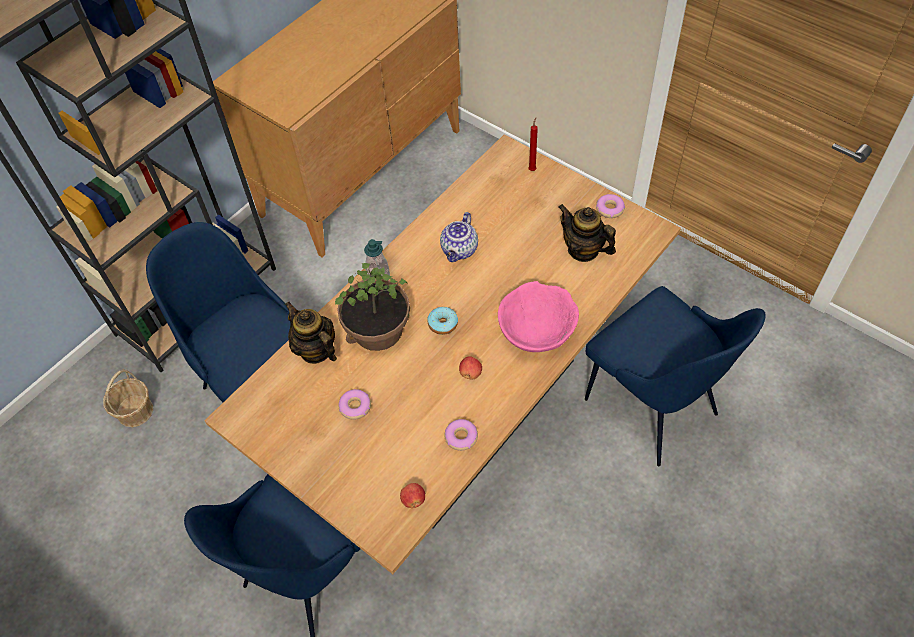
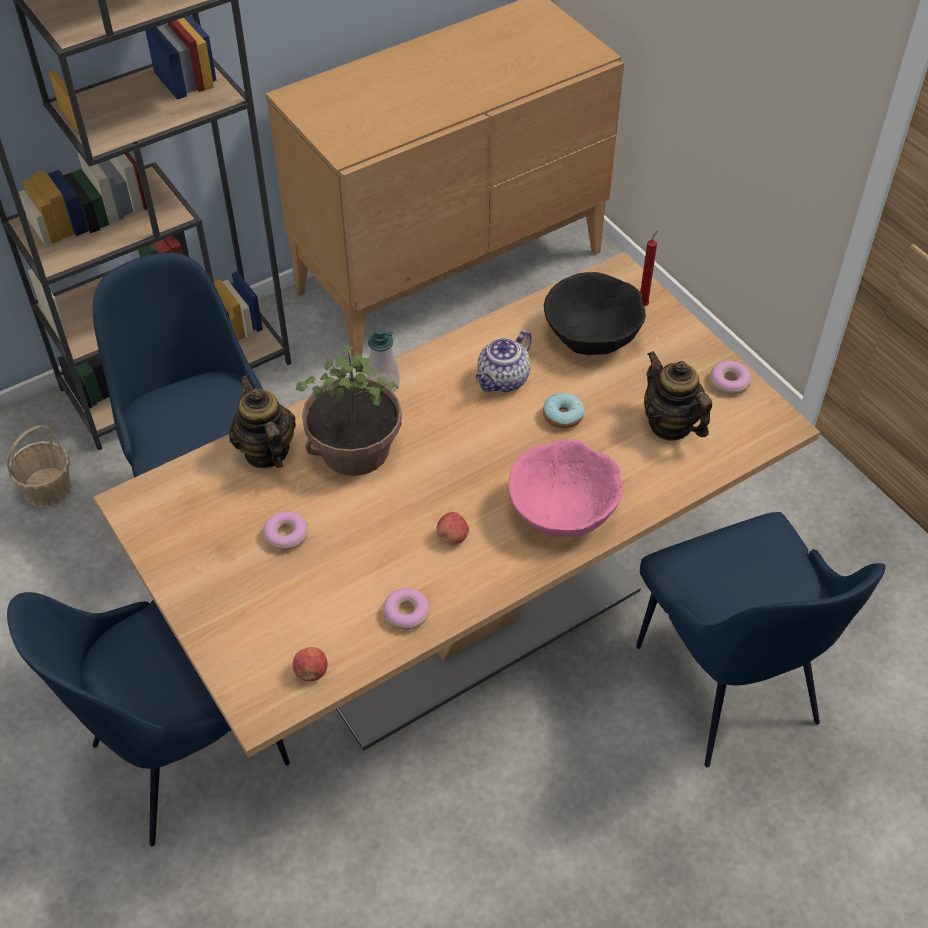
camera: 15 degrees right, 5 degrees down
(443, 324) = (442, 465): donut -> donut (563, 416)
(506, 201) = (592, 336): none -> black bowl

